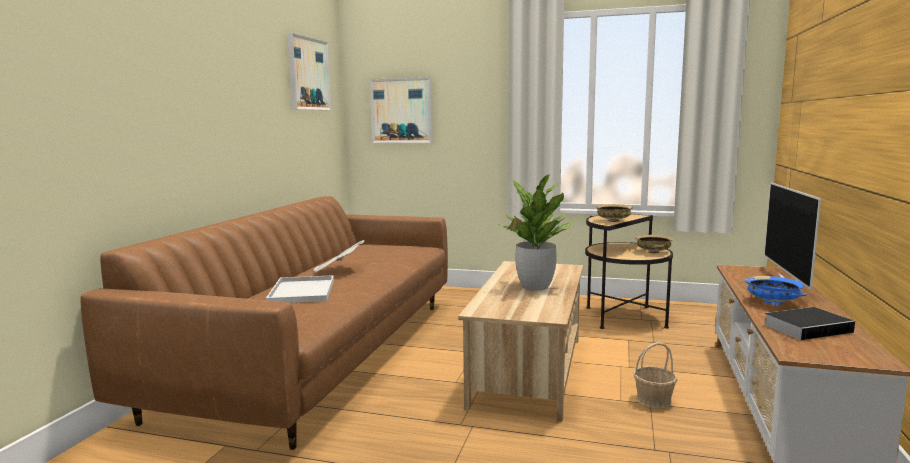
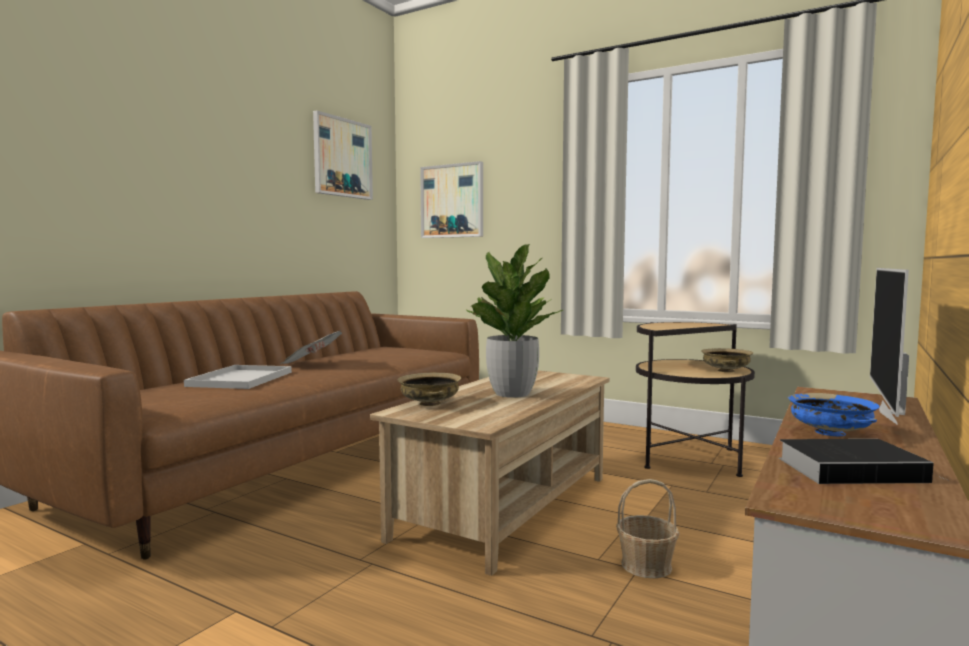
camera: 15 degrees right, 5 degrees down
(613, 221) = (671, 327): beige bowl -> beige bowl (430, 404)

